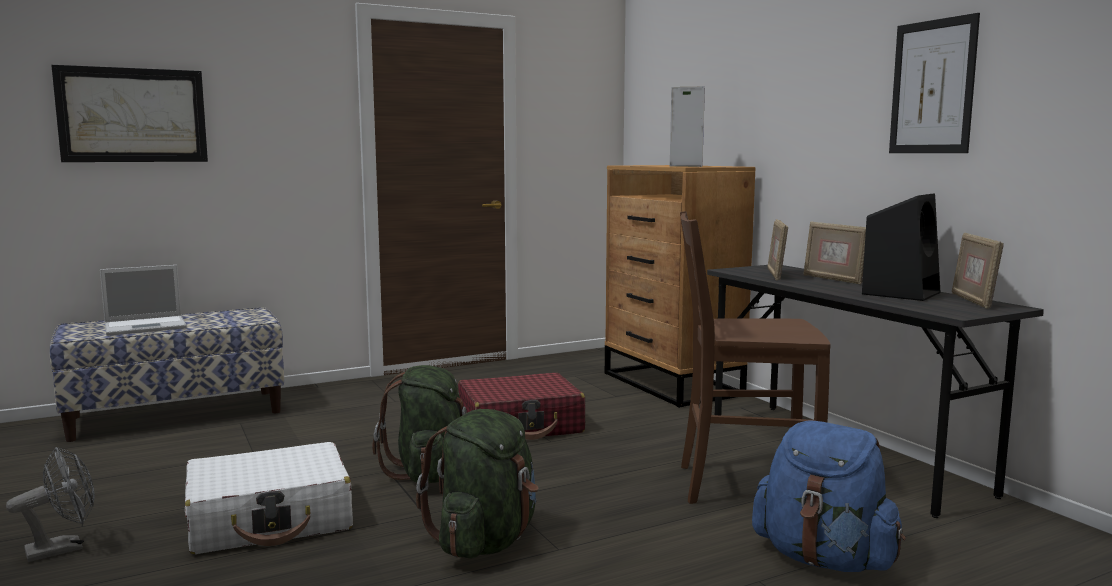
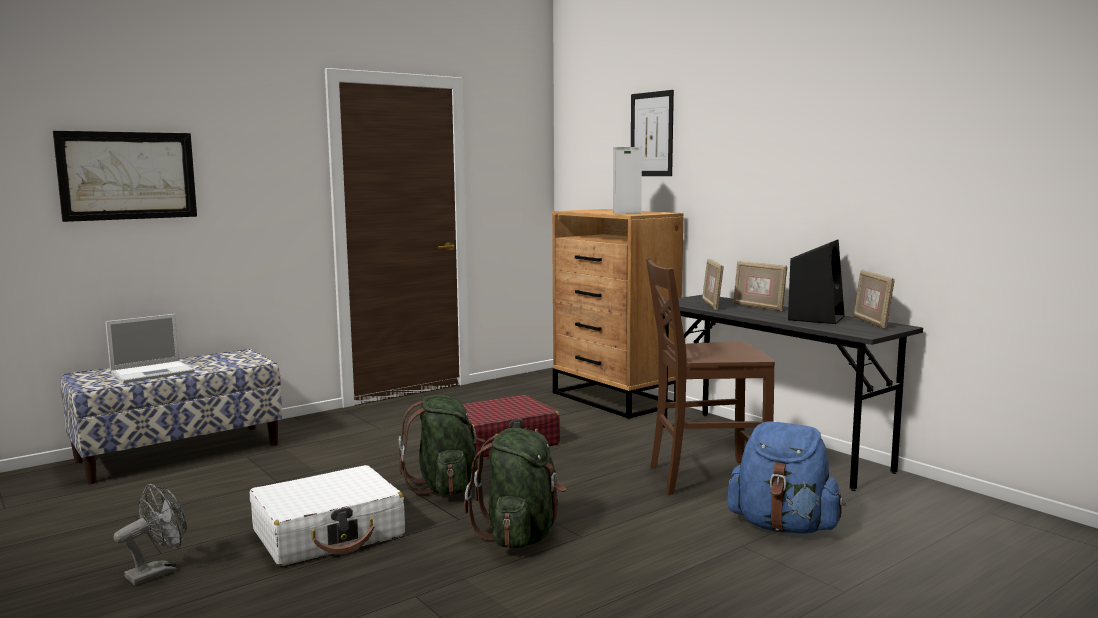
camera: 10 degrees left, 0 degrees up
(932, 87) = (832, 155): picture -> picture (651, 134)

